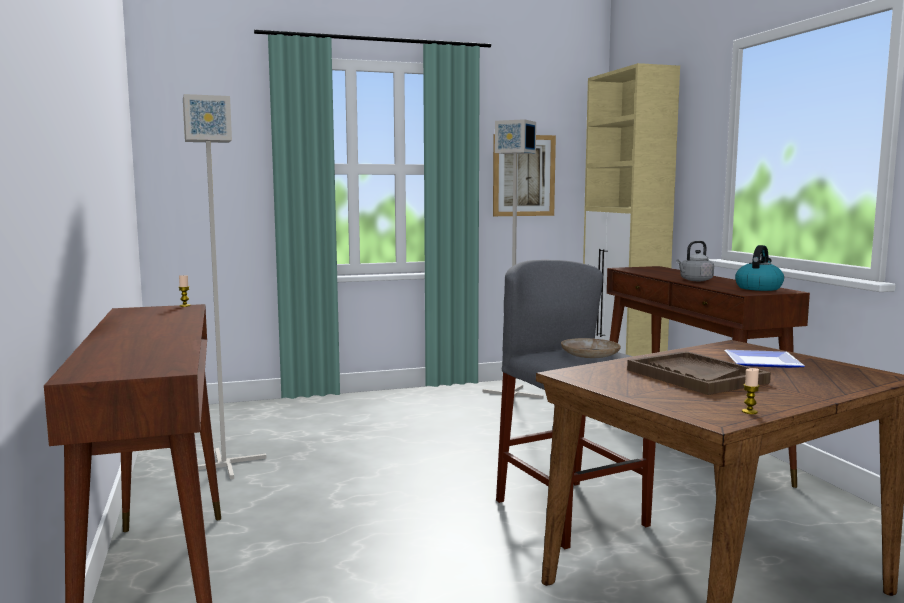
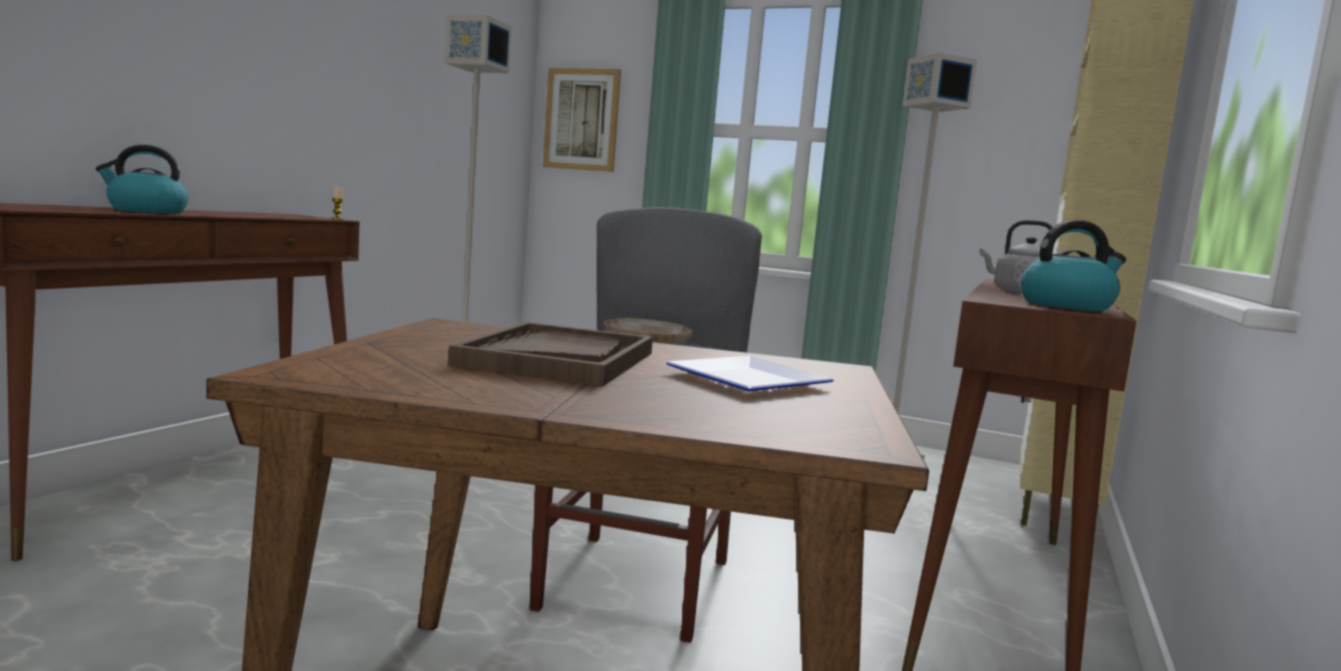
camera: 40 degrees right, 0 degrees up
(157, 341) = (146, 211): none -> kettle
(523, 175) = (989, 150): picture -> picture (581, 119)
(749, 412) = (373, 383): candle -> none

